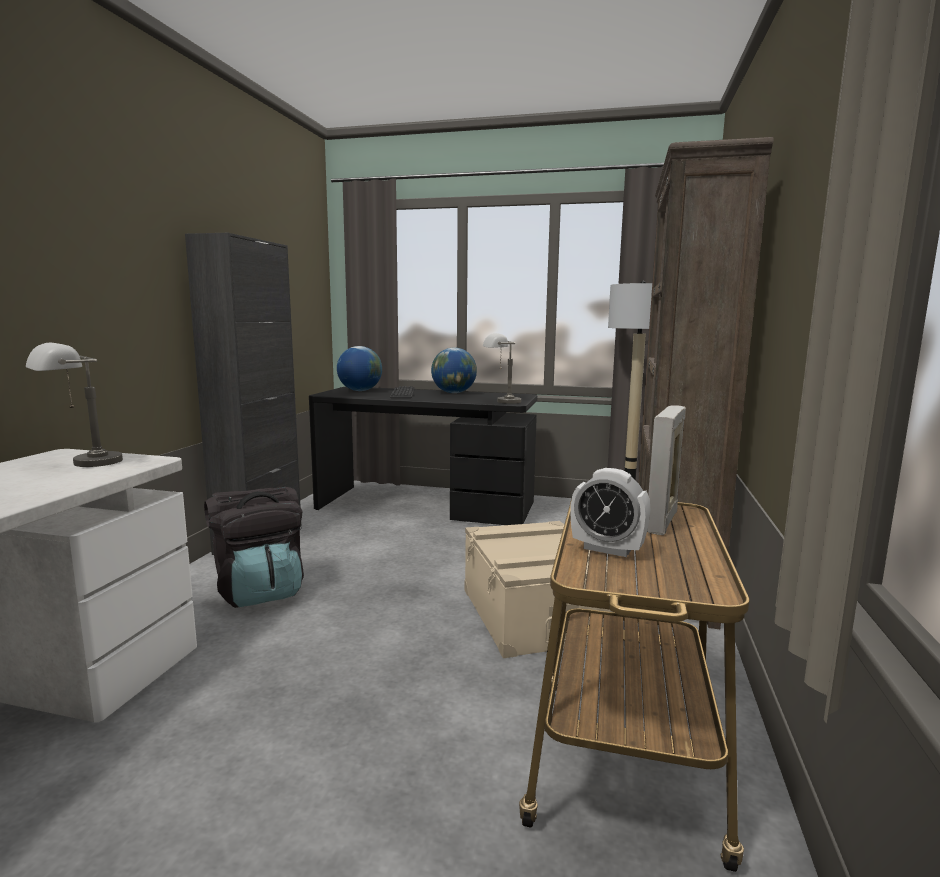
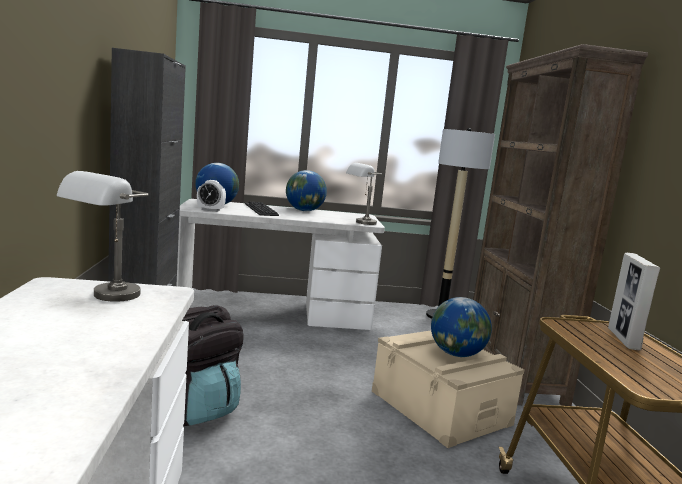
camera: 20 degrees left, 0 degrees up
(425, 505) = (274, 312): black desk -> white desk
(544, 549) = (456, 354): none -> globe
(607, 549) = (629, 365): alarm clock -> alarm clock (210, 210)

